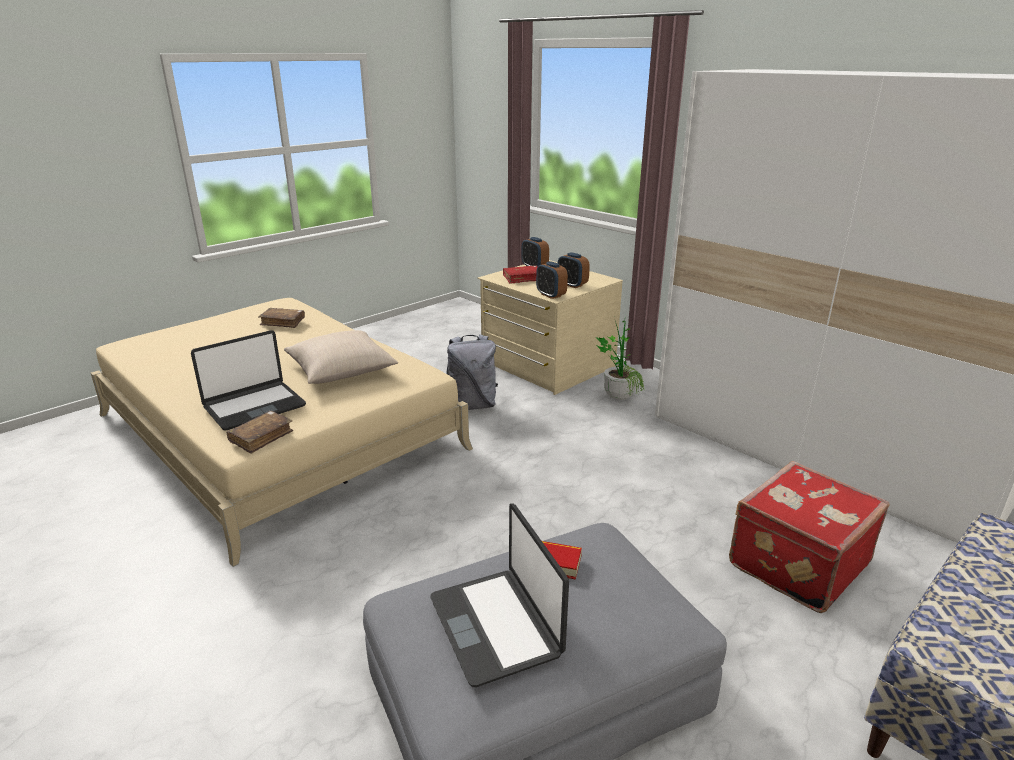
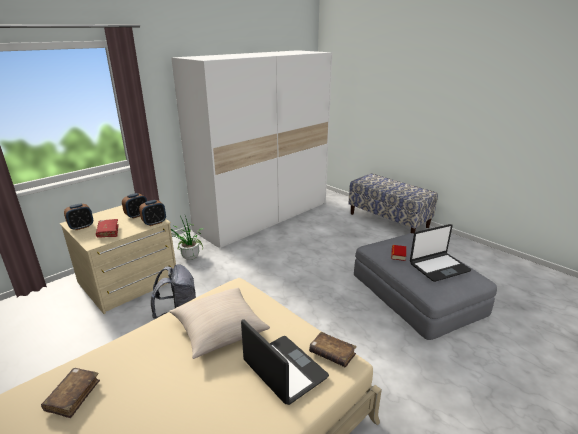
camera: 90 degrees left, 0 degrees up
(795, 563) = (334, 233): red suitcase -> none

